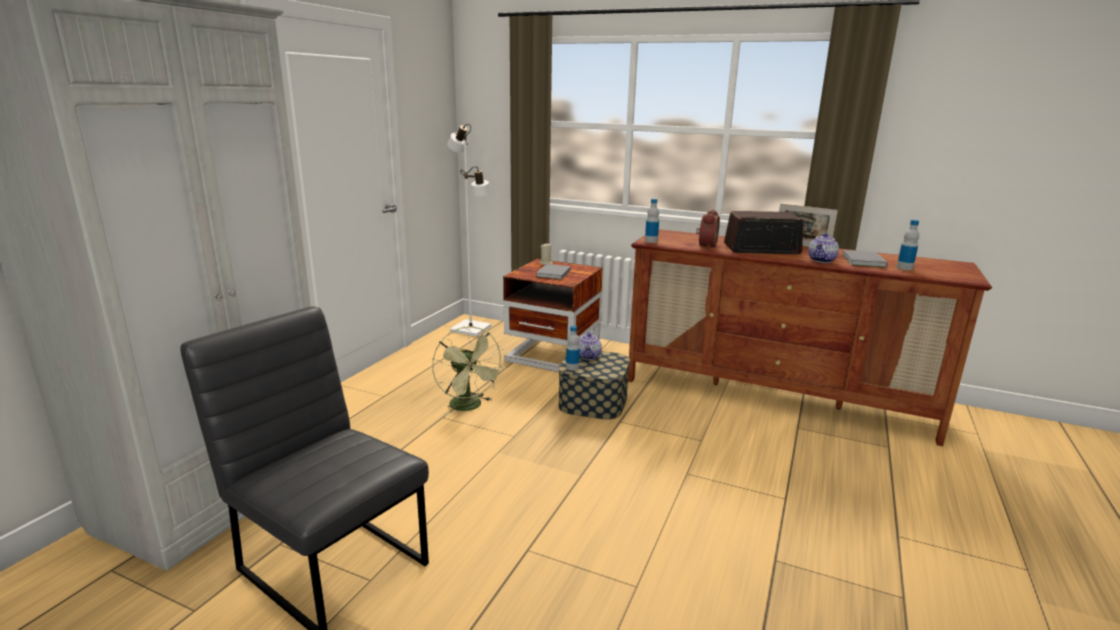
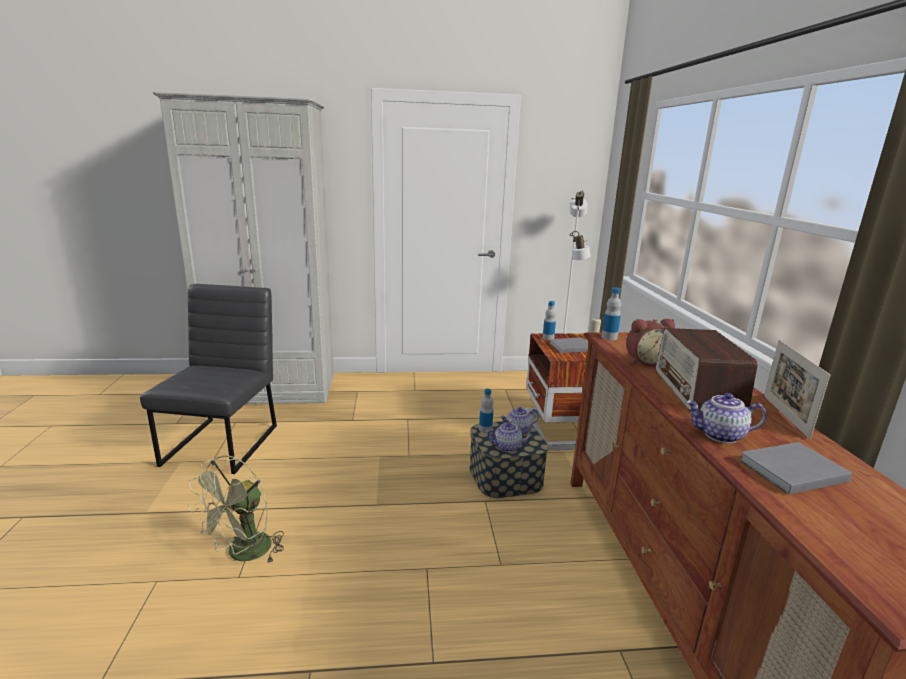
camera: 60 degrees right, 0 degrees up
(469, 407) = (433, 424): green fan -> green fan (243, 554)
(610, 368) = (507, 447): none -> teapot
(761, 249) = (697, 391): radio -> radio turned 150 degrees counterclockwise
(904, 268) = (825, 515): bottle -> bottle (548, 338)

